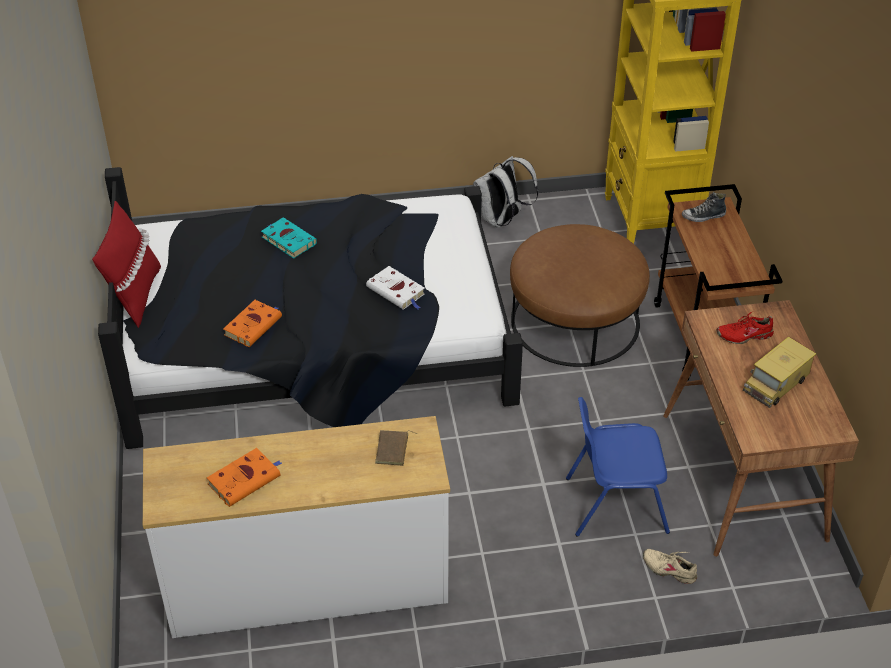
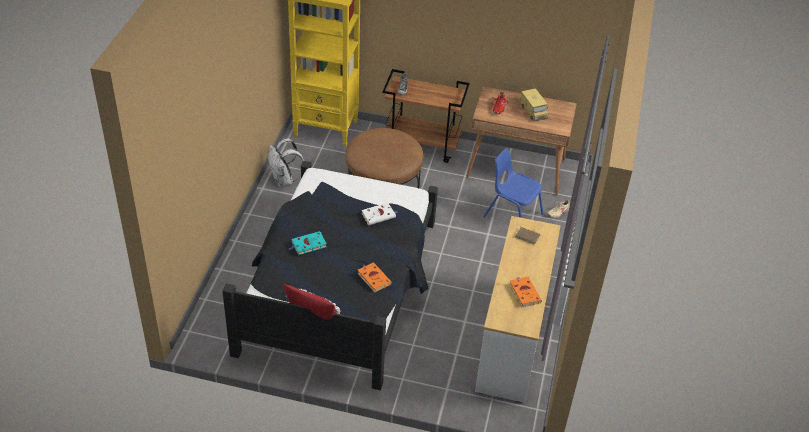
camera: 70 degrees left, 0 degrees up
(614, 504) = (512, 215): blue chair -> blue chair turned 105 degrees clockwise

